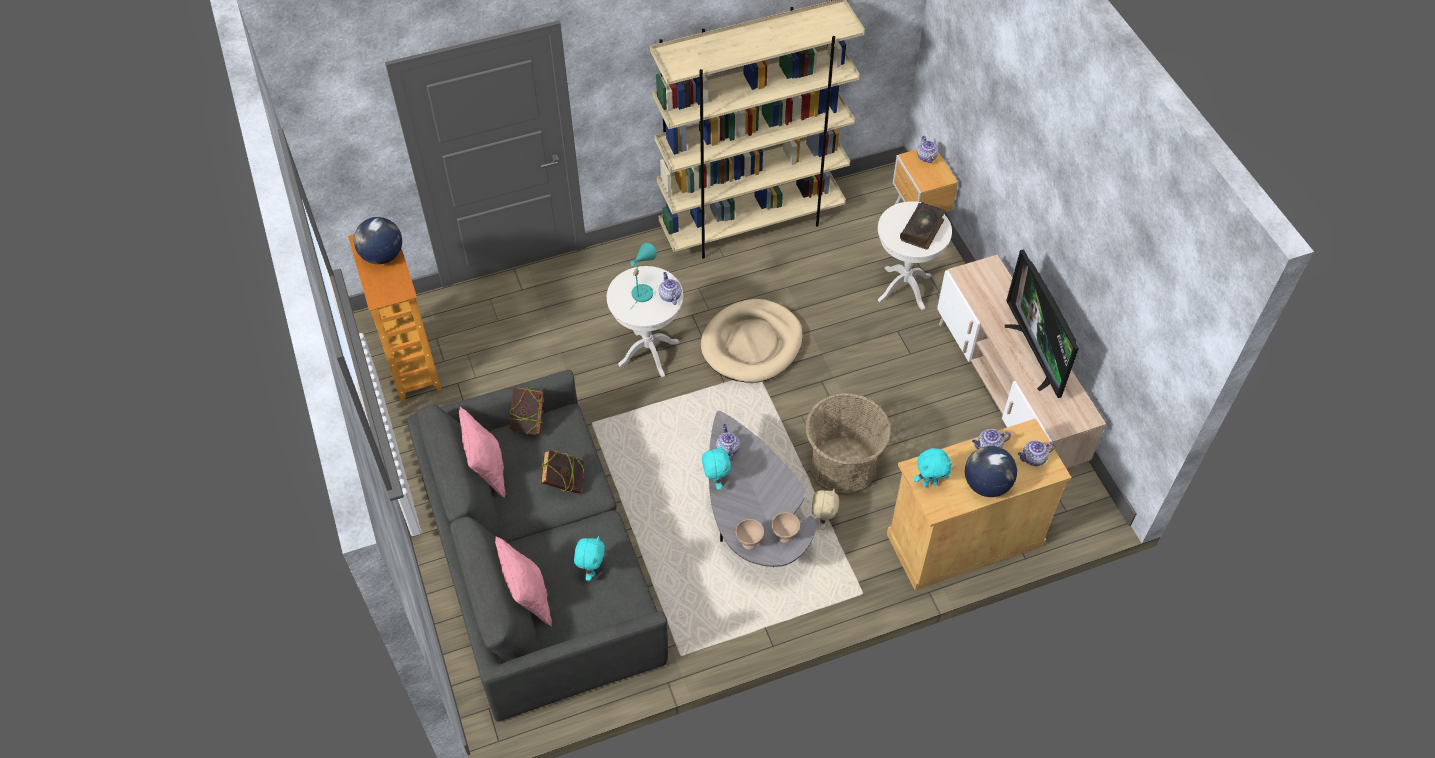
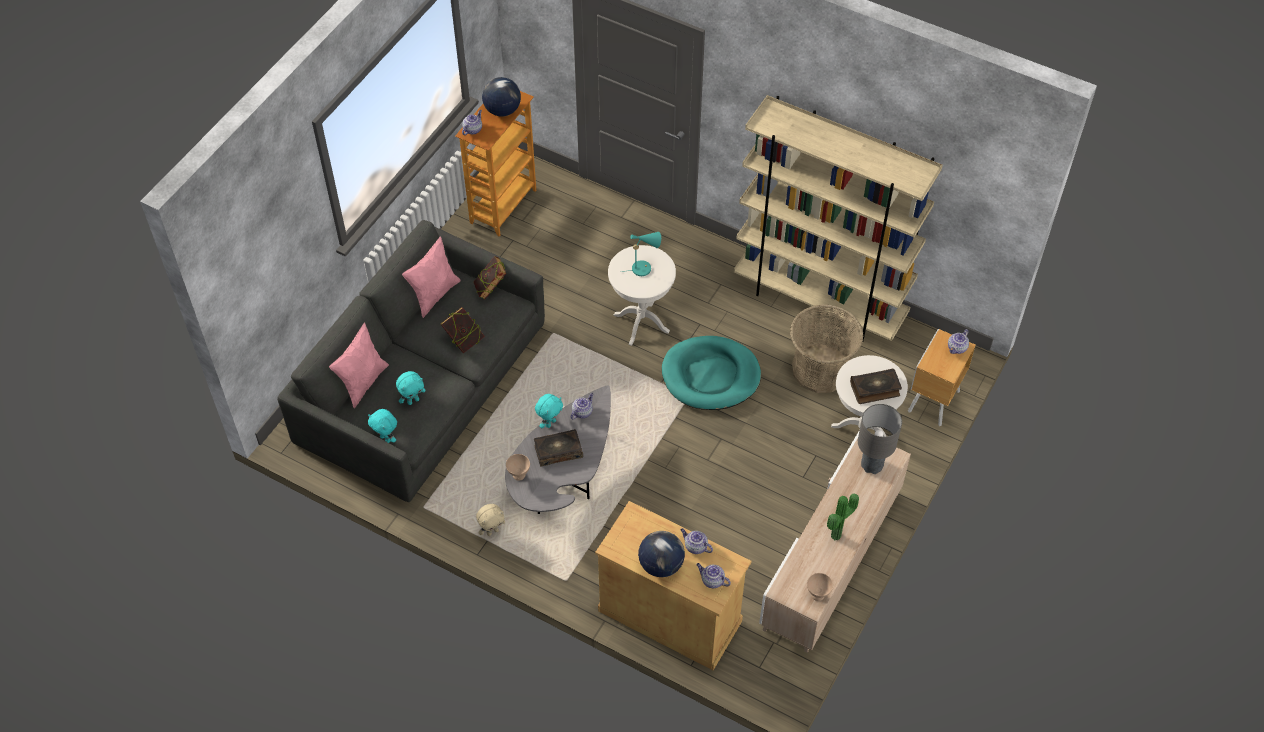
camera: 50 degrees right, 0 degrees up
(669, 296) = (655, 284): teapot -> teapot (473, 129)
(752, 344) = (710, 376): beige dog bed -> turquoise dog bed
(752, 495) = (558, 451): none -> book
(785, 536) = (543, 492): beige bowl -> beige bowl (818, 595)
(822, 520) = (603, 518): beige plush toy -> beige plush toy (492, 531)
(842, 466) = (660, 500): basket -> basket (820, 369)
(930, 483) = (629, 530): turquoise plush toy -> turquoise plush toy (386, 438)
(986, 285) = (872, 465): none -> grey table lamp
(1036, 354) = (837, 537): television -> potted plant

